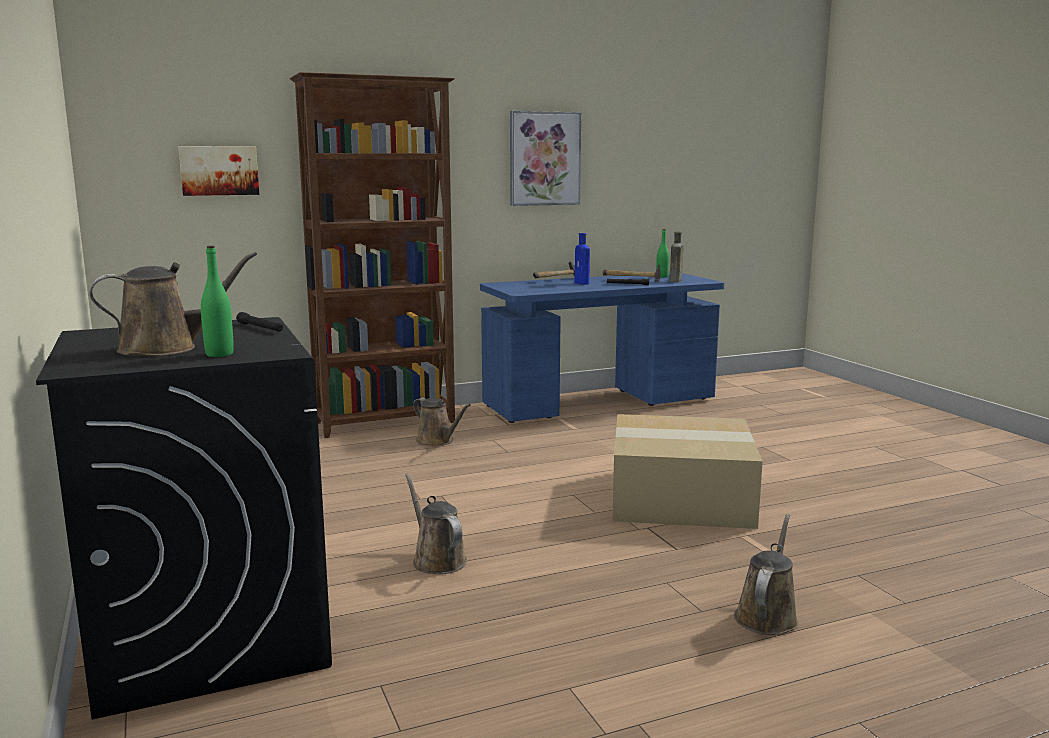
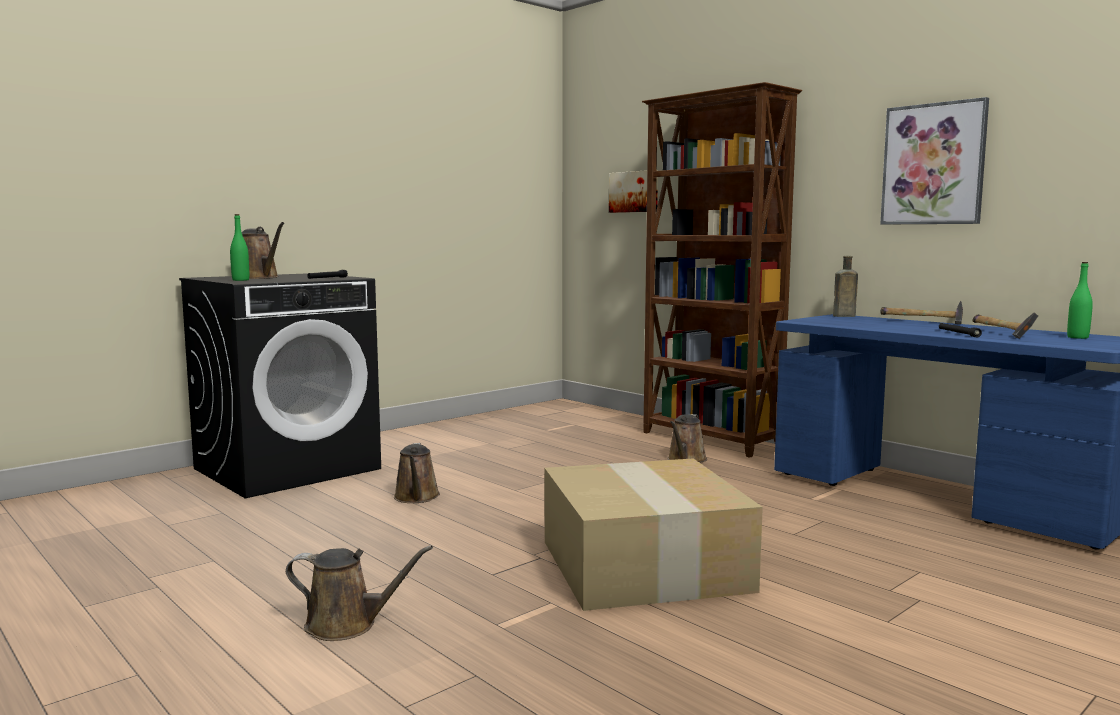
camera: 70 degrees right, 5 degrees down
(436, 560) = (416, 497): brown watering can -> brown watering can turned 135 degrees clockwise
(582, 283) = (919, 326): blue bottle -> none
(675, 281) = (1050, 341): brown bottle -> brown bottle (842, 316)

